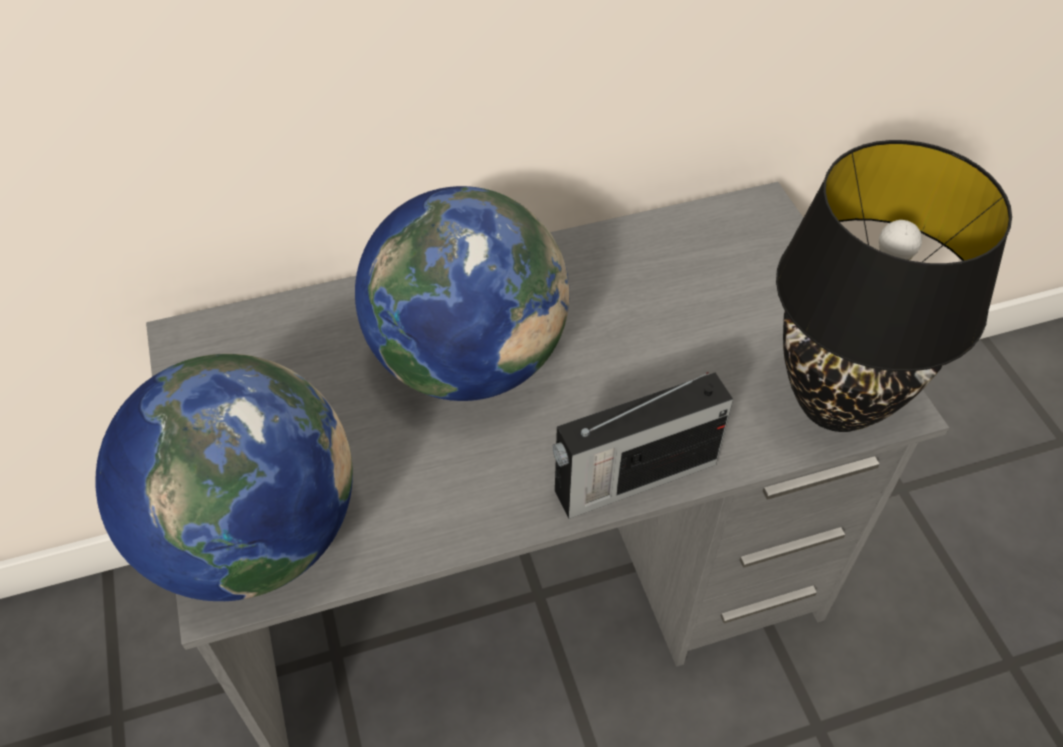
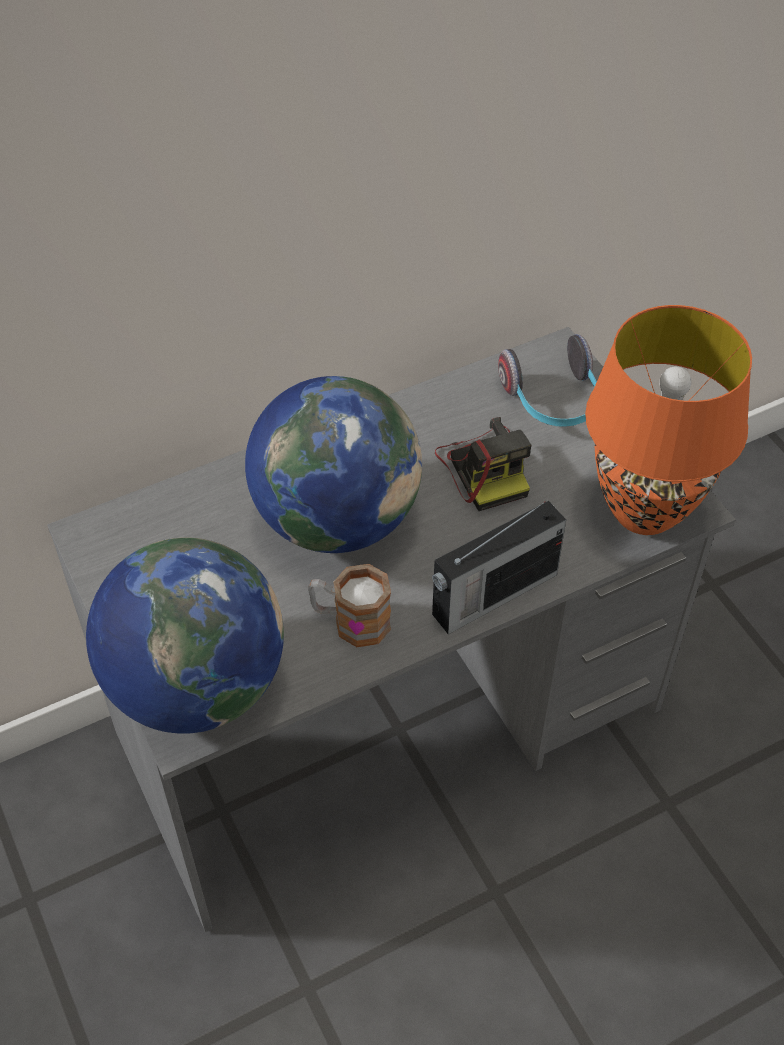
camera: 10 degrees left, 0 degrees up
(455, 484) = (350, 621): none -> mug
(652, 326) = (484, 468): none -> camera
(746, 260) = (553, 401): none -> headphones
(837, 404) = (645, 513): black table lamp -> orange table lamp

